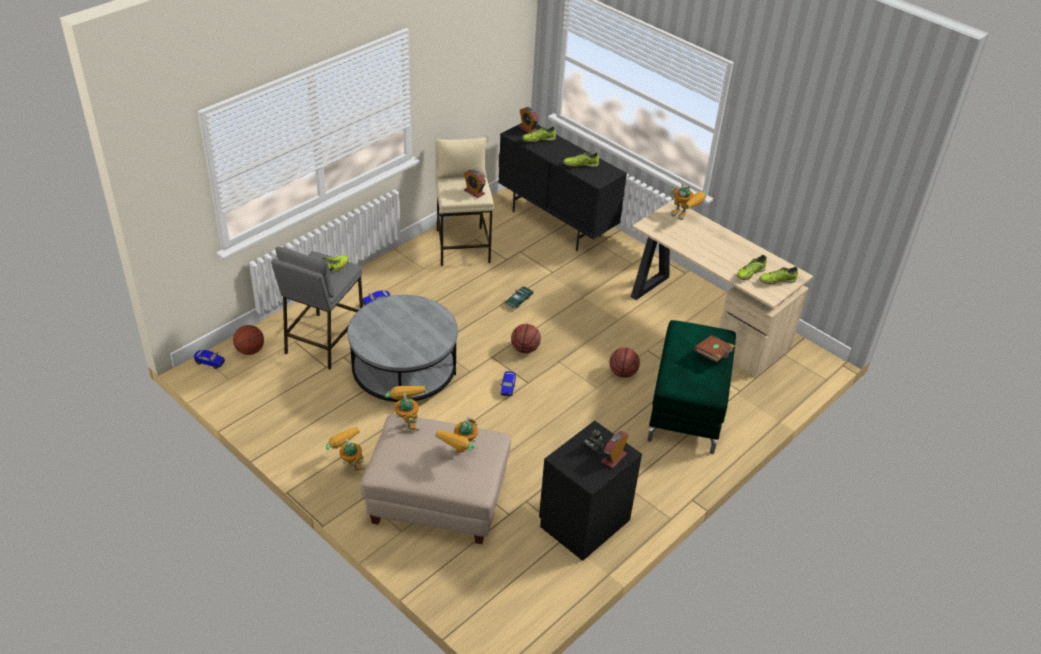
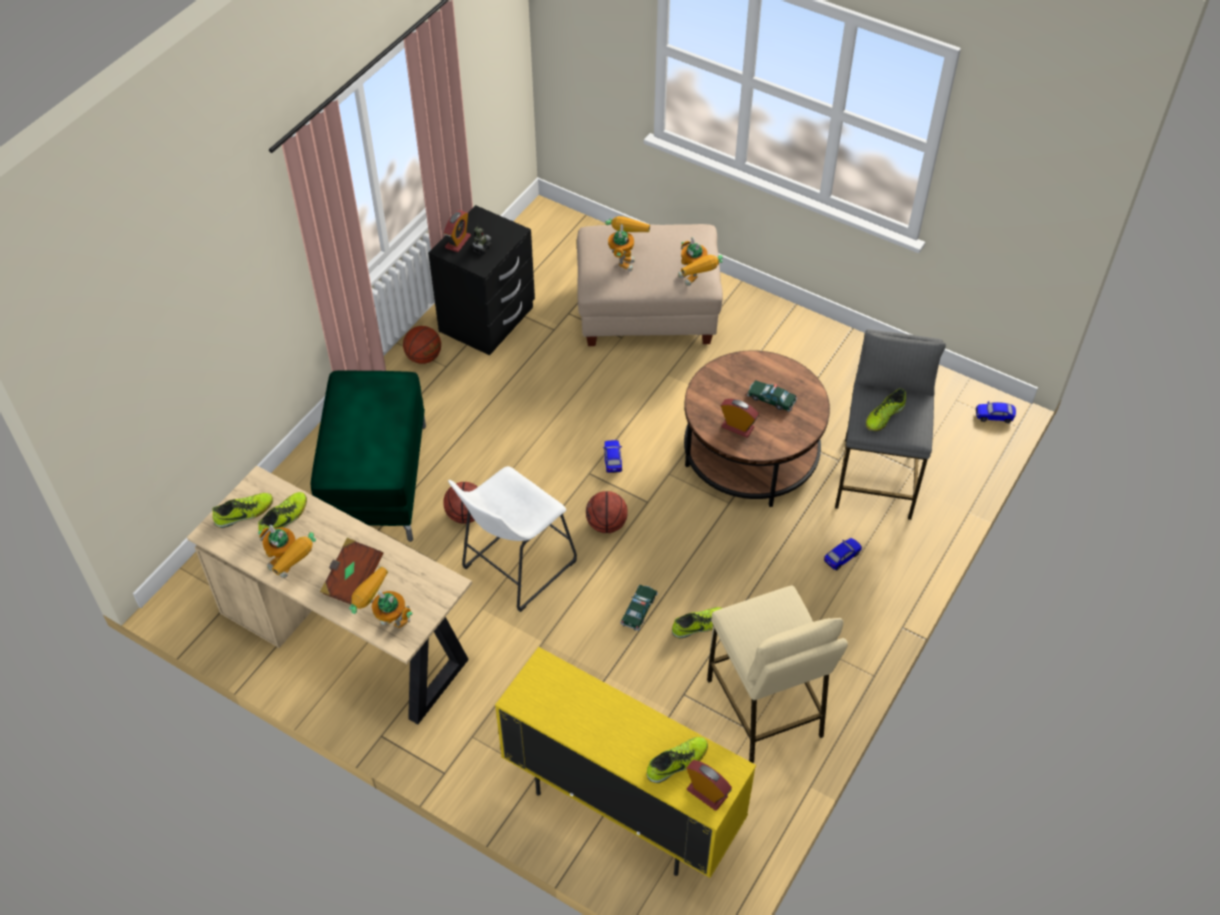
camera: 170 degrees right, 10 degrees up
(250, 350) = (958, 443): basketball -> basketball (424, 357)
(349, 464) = (758, 330): toy robot -> toy robot (292, 569)
(391, 330) = (771, 399): none -> toy car
(404, 373) = (751, 453): grey coffee table -> brown coffee table
(474, 192) = (750, 621): alarm clock -> alarm clock (737, 427)
(556, 224) = (622, 807): black cabinet -> yellow cabinet
(580, 164) = (582, 705): shoe -> shoe (699, 625)
(594, 336) = (514, 568): none -> white stool
(713, 355) = (344, 431): brown book -> brown book (352, 579)

